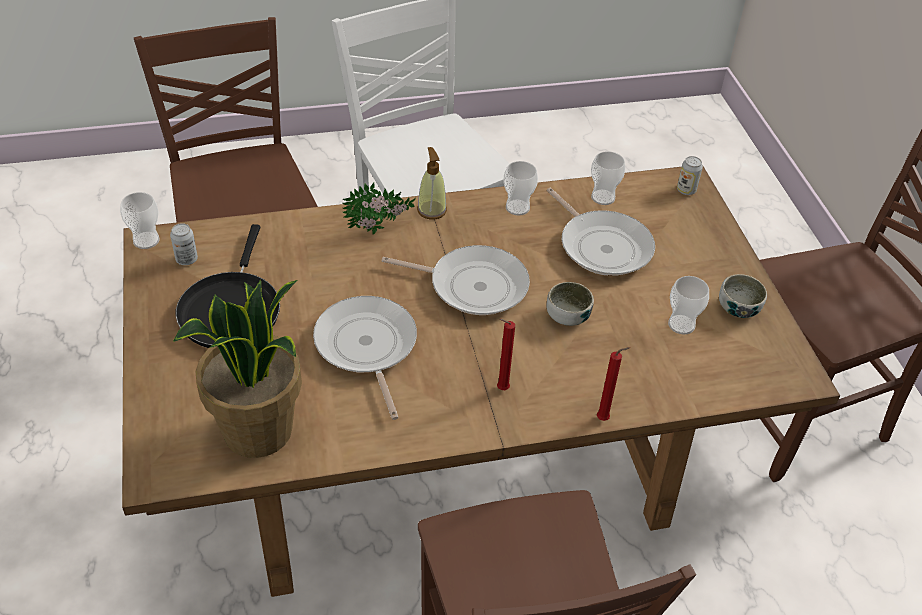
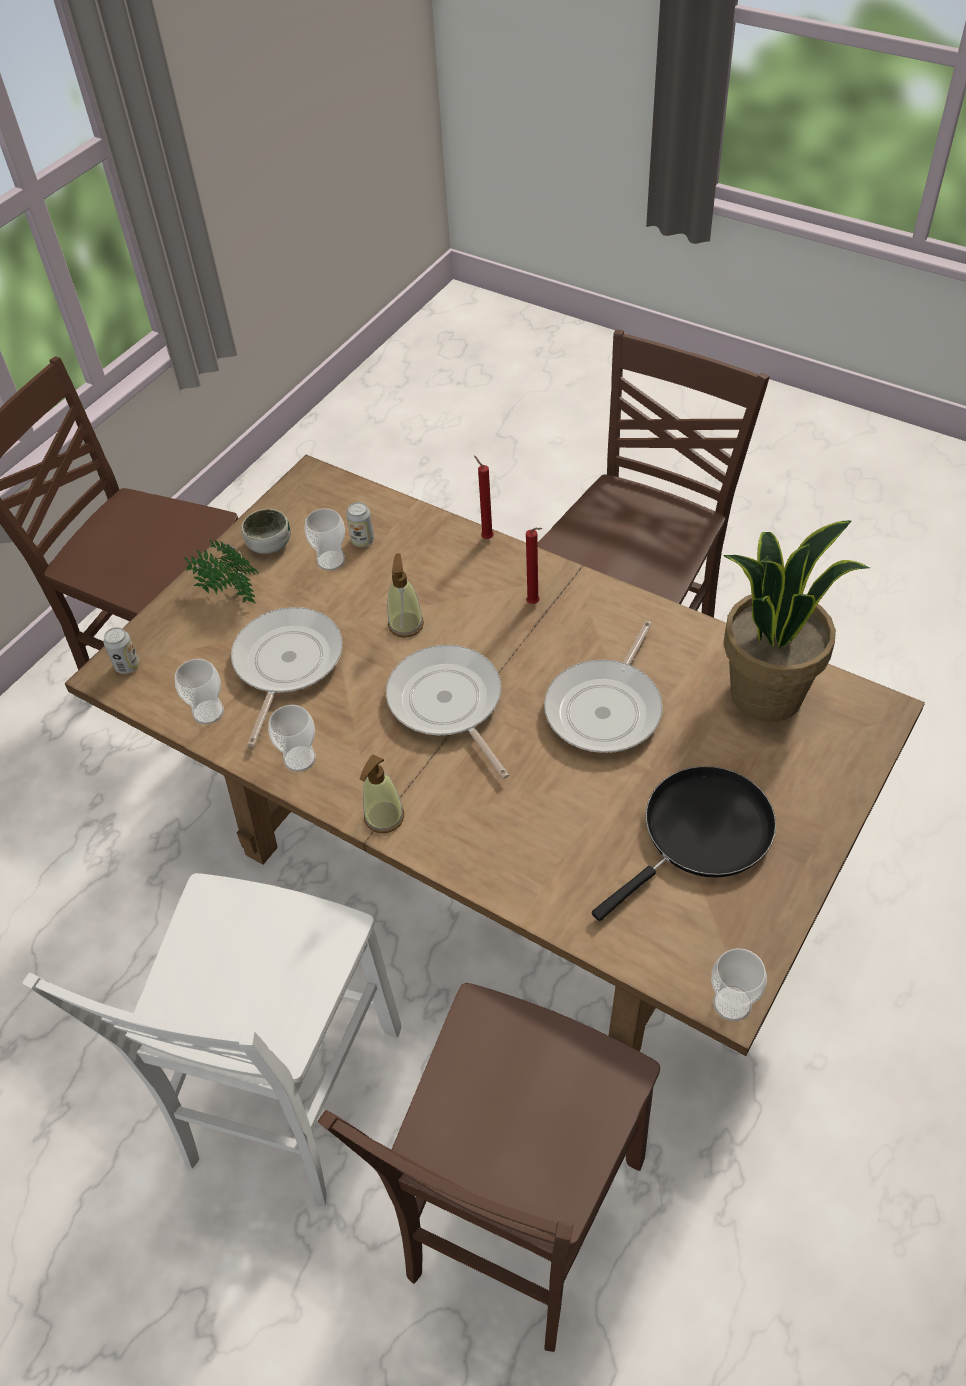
camera: 130 degrees left, 5 degrees up
(186, 259) = (703, 937): can -> can (362, 540)
(380, 230) = (463, 829): potted plant -> potted plant (229, 593)
(567, 315) = (406, 624): bowl -> soap dispenser

